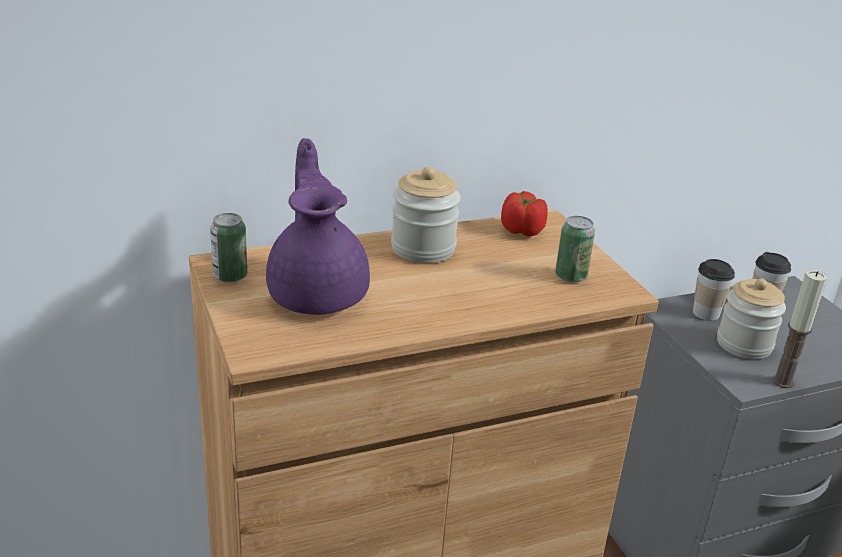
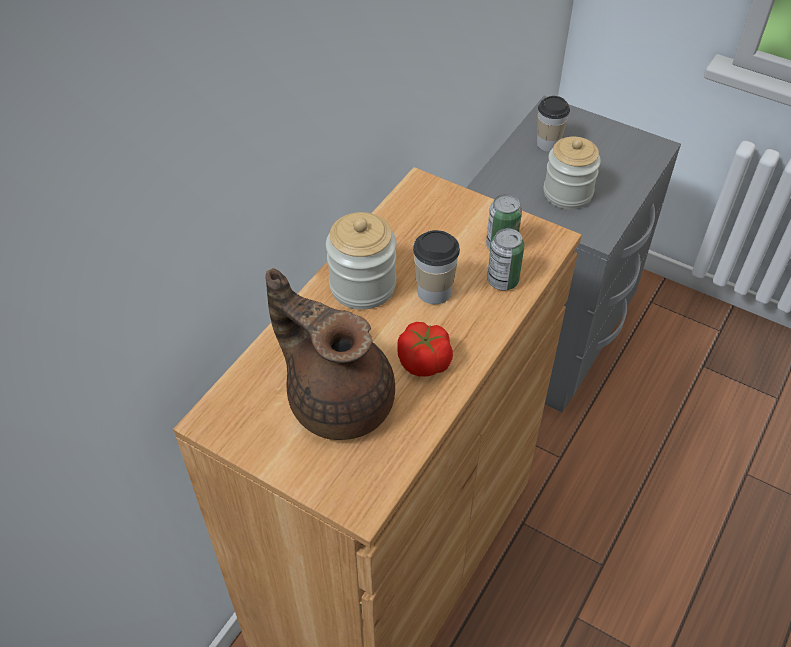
camera: 35 degrees left, 20 degrees up
(230, 276) = (242, 430): can -> can (502, 281)
(318, 293) = (337, 398): purple teapot -> brown teapot
(522, 231) = (415, 212): tomato -> tomato (424, 362)
(706, 313) = (518, 175): cup -> cup (434, 292)
(782, 381) = (618, 216): candle -> none

